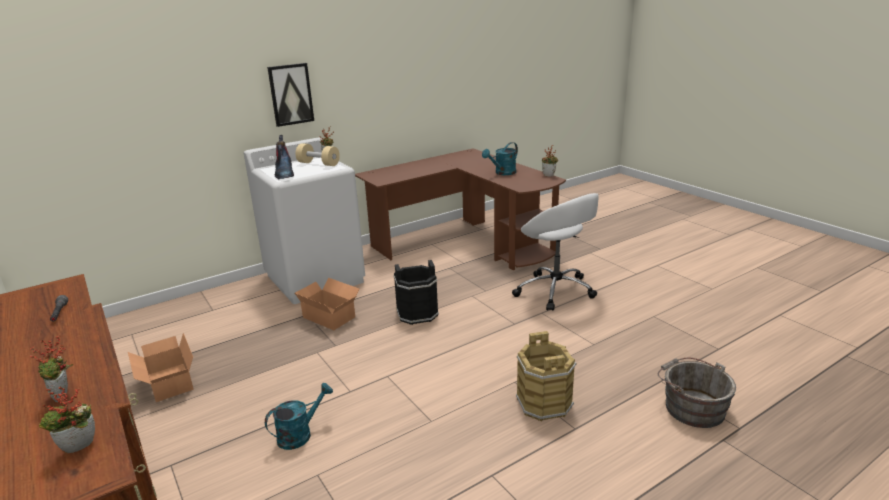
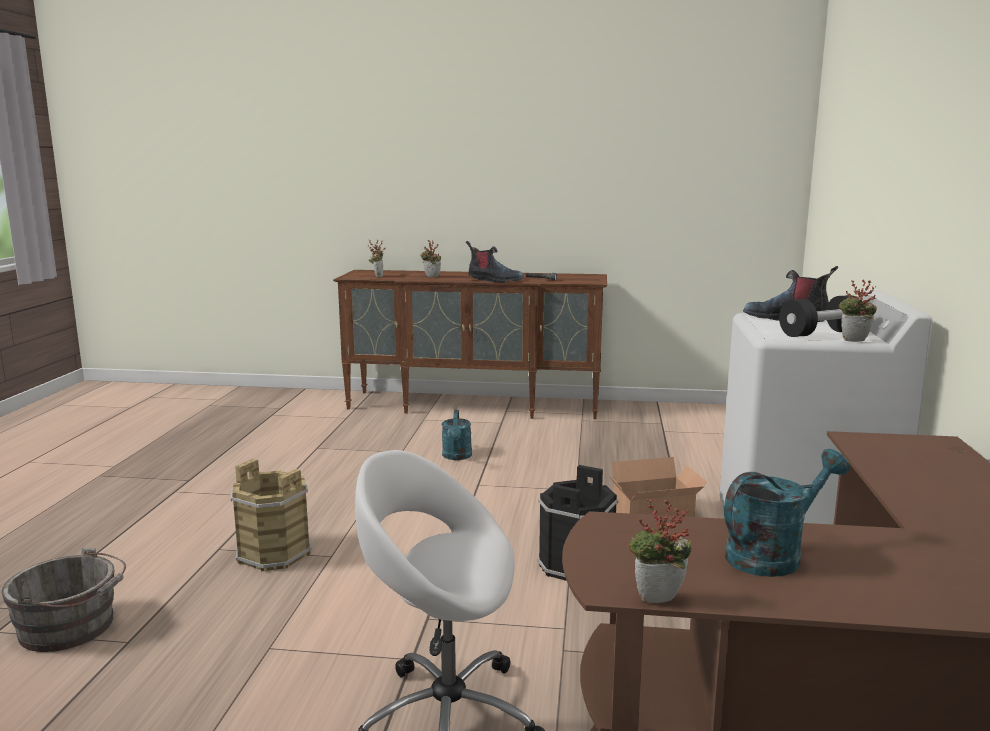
camera: 130 degrees right, 10 degrees down
(85, 335) = (494, 280): none -> boot
(168, 383) = (619, 434): cardboard box -> none
(291, 94) = (944, 216): picture -> none
(318, 164) = (820, 333): beige dumbbell -> black dumbbell
(502, 173) = (772, 554): turquoise watering can -> turquoise watering can turned 60 degrees clockwise

